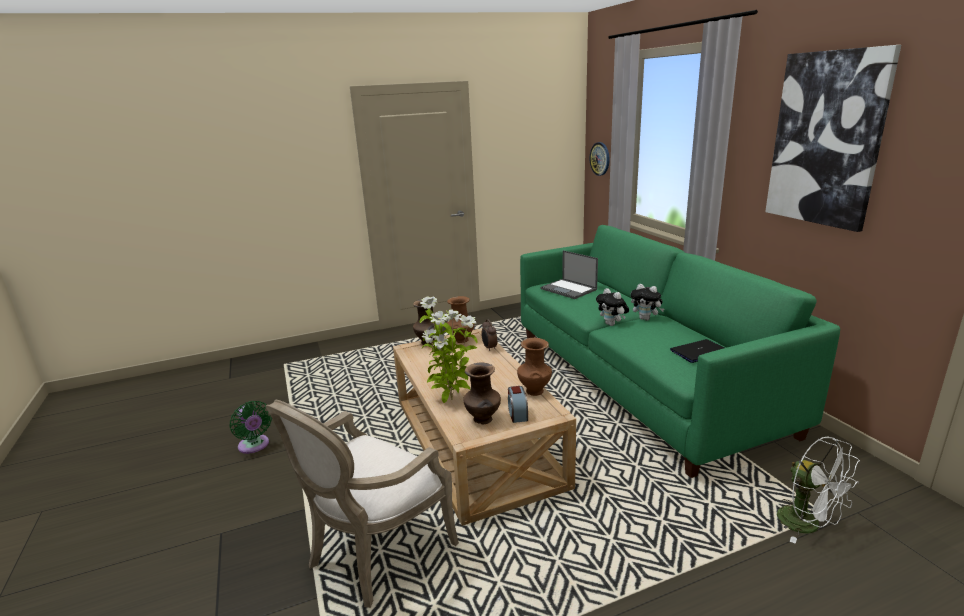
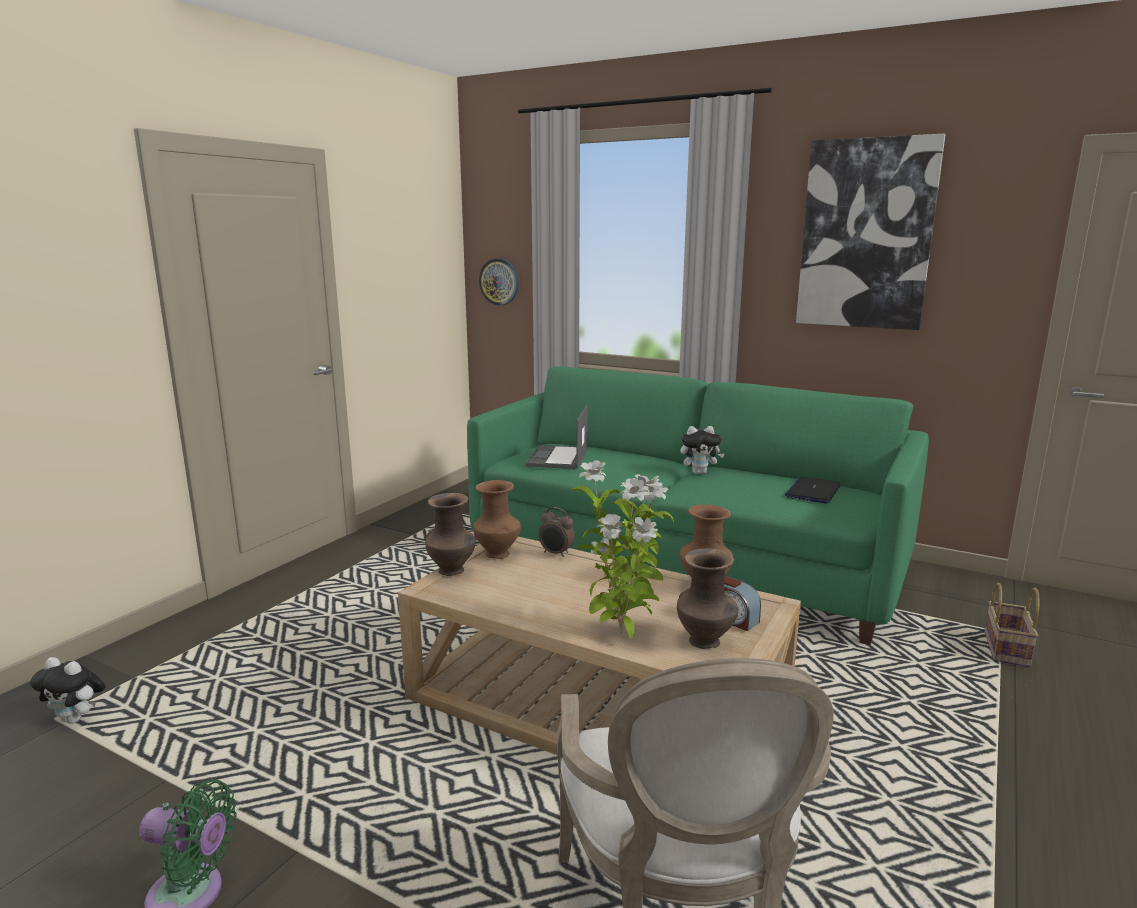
camera: 40 degrees left, 5 degrees down
(569, 289) = (557, 458): laptop -> laptop turned 90 degrees clockwise
(612, 324) = (671, 487): plush toy -> plush toy (76, 719)
(807, 525) = (1004, 648): white fan -> basket

